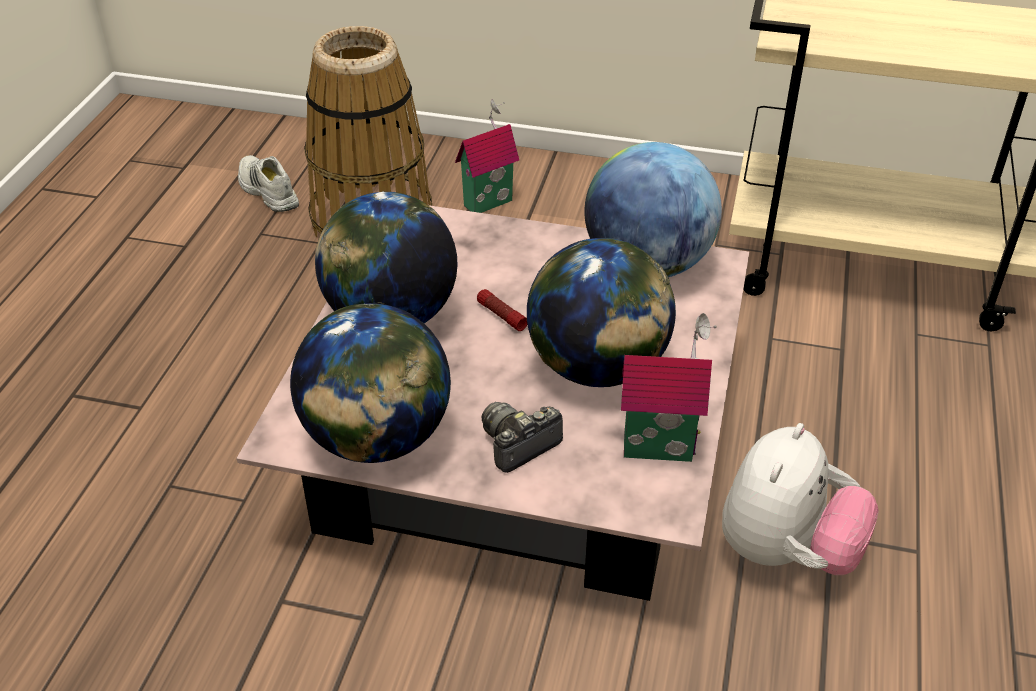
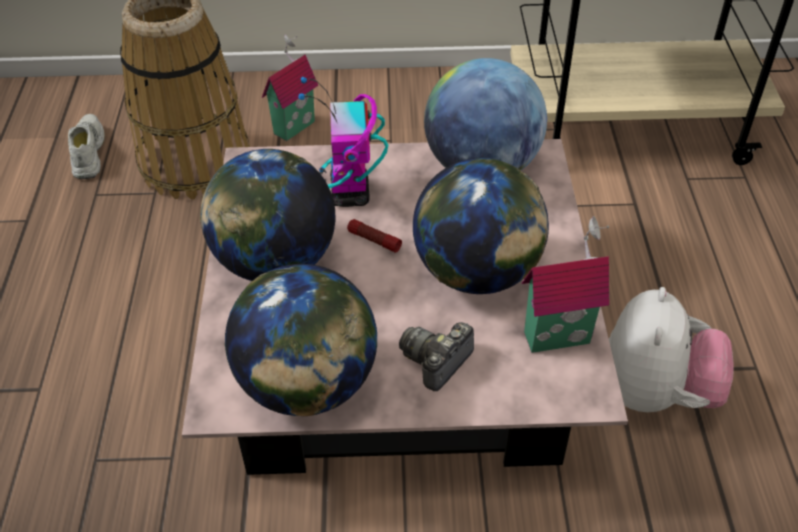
camera: 15 degrees left, 5 degrees up
(266, 191) = (87, 152): white shoe -> white shoe turned 45 degrees clockwise
(495, 266) = (350, 193): none -> toy robot

